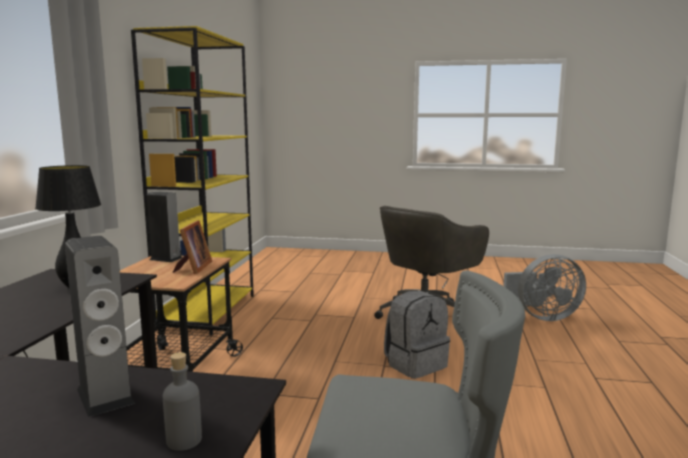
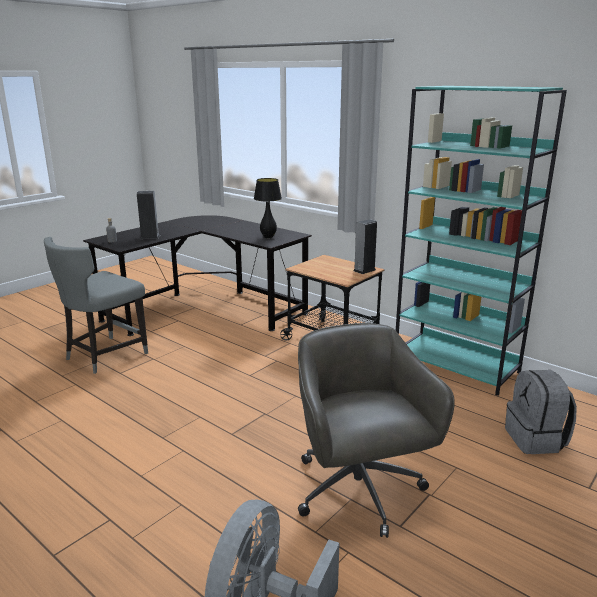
camera: 120 degrees right, 10 degrees up
(193, 268) = (328, 274): picture frame -> none
(208, 311) = (456, 366): yellow bookcase -> turquoise bookcase
(415, 364) = (251, 429): grey backpack -> grey backpack (536, 439)

